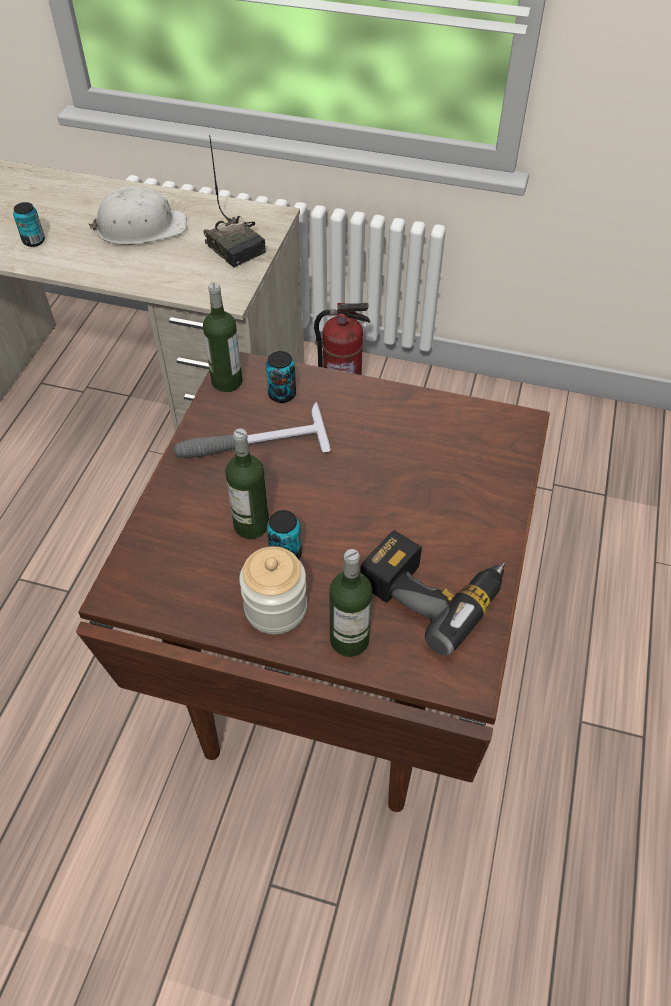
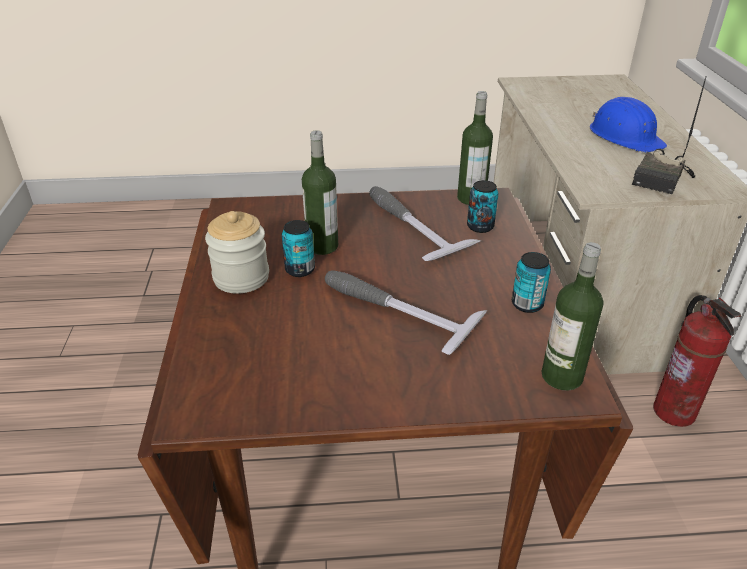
camera: 70 degrees right, 15 degrees down
(34, 241) = (557, 106): can -> can (527, 304)
(140, 227) = (625, 136): white hard hat -> blue hard hat
(349, 640) = (220, 324): bottle -> bottle (562, 376)
(381, 498) = (394, 309): none -> hammer
(432, 590) = (296, 366): power drill -> none

